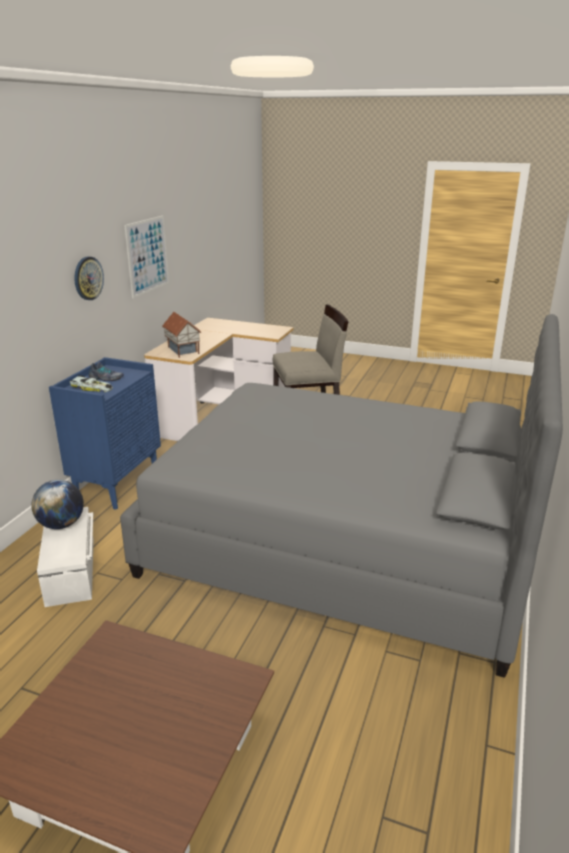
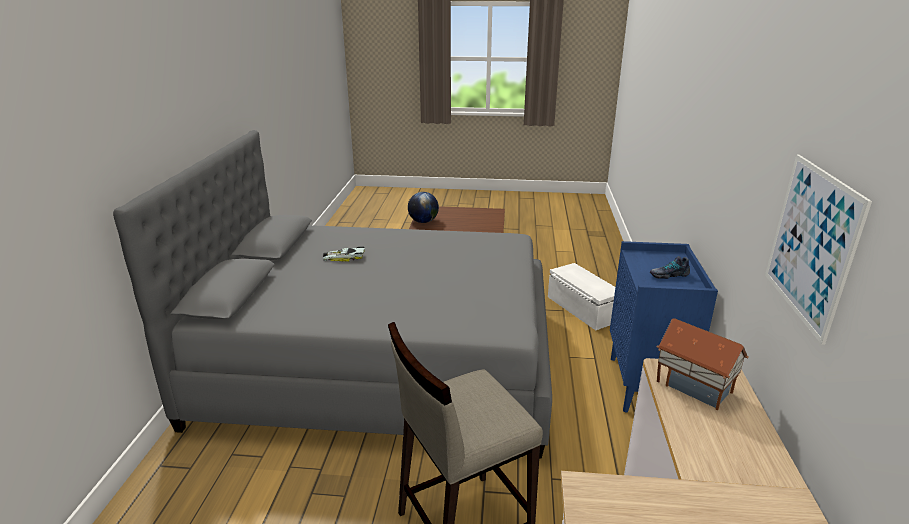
camera: 165 degrees right, 0 degrees up
(61, 524) = (599, 286): globe -> globe (423, 222)
(88, 278) = (742, 183): wall clock -> none
(92, 388) = (660, 261): toy car -> toy car (344, 257)

